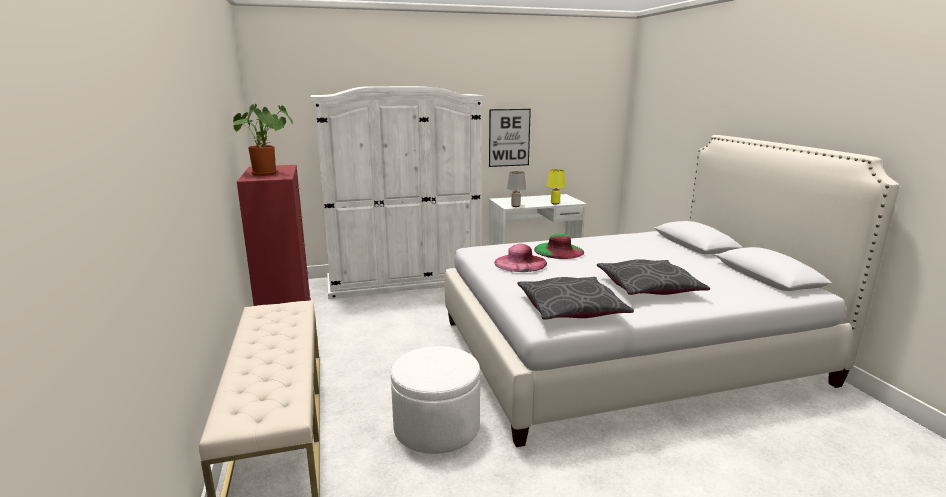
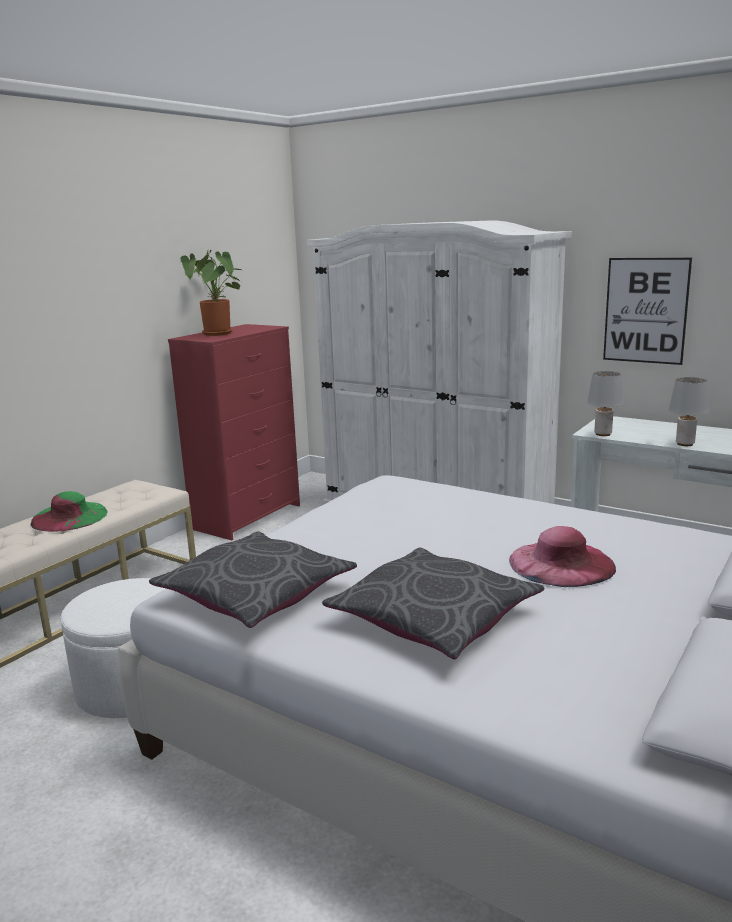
camera: 50 degrees right, 0 degrees up
(520, 262) = (375, 514): pink hat -> pink hat (561, 563)
(555, 203) = (684, 444): yellow table lamp -> grey table lamp
(559, 251) = (474, 516): green hat -> green hat (69, 517)

